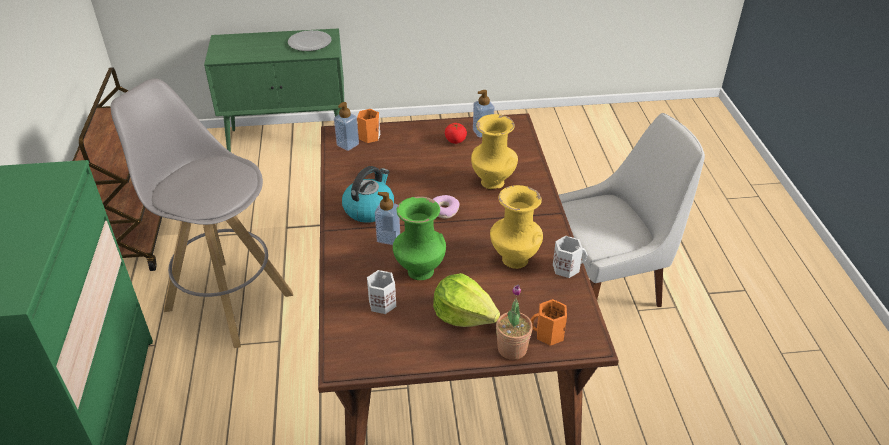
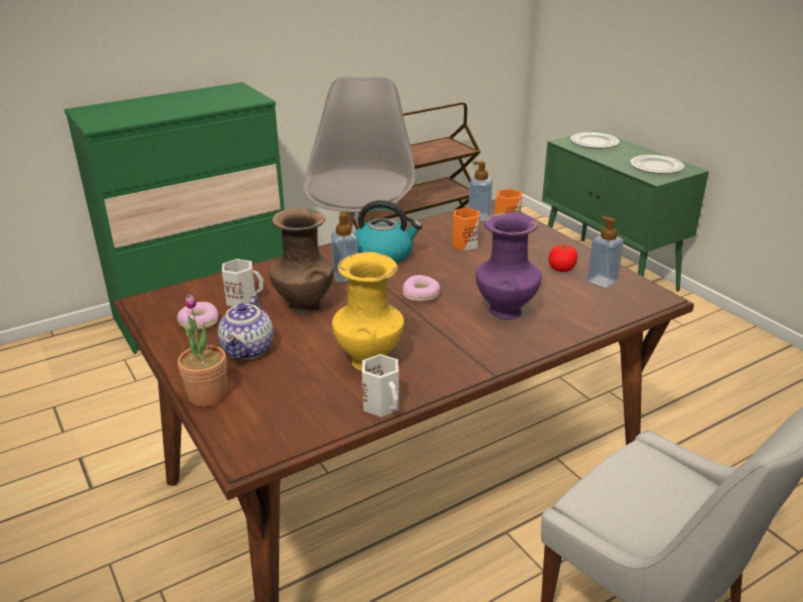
camera: 65 degrees right, 10 degrees down
(236, 47) = (594, 143): none -> plate
(402, 335) = (198, 322): none -> donut
(419, 272) = (303, 306): green vase -> brown vase
(464, 315) = (249, 350): lettuce -> teapot
(493, 183) = (506, 312): yellow vase -> purple vase
(548, 334) = (244, 417): orange mug -> orange mug (464, 243)

